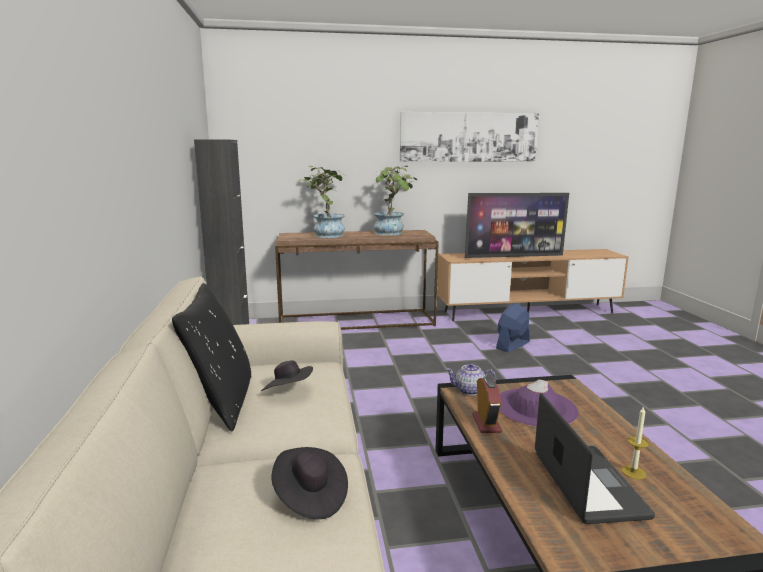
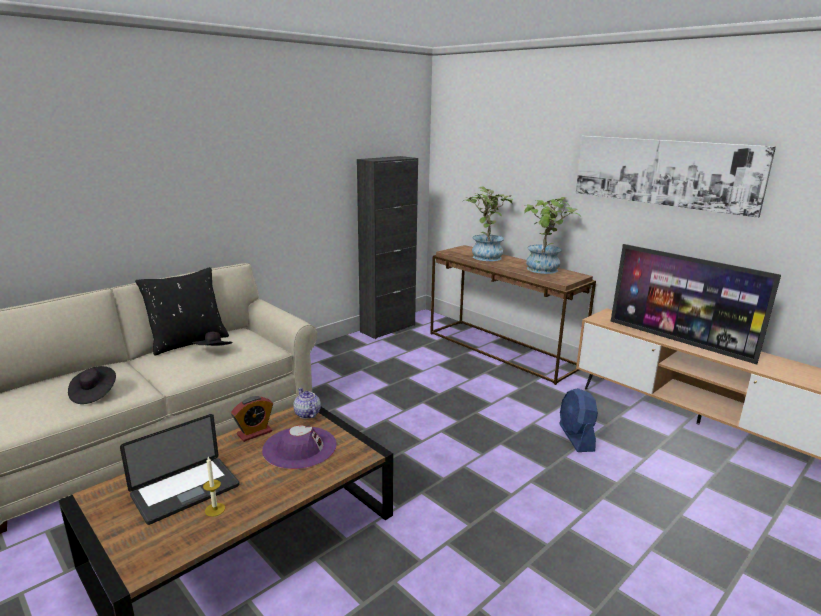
camera: 55 degrees right, 5 degrees up
(512, 345) = (576, 437): blue fan -> blue fan turned 105 degrees counterclockwise

